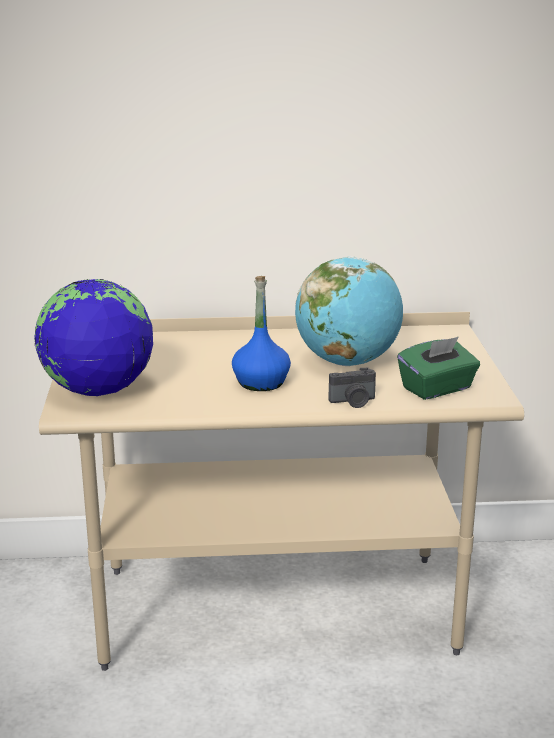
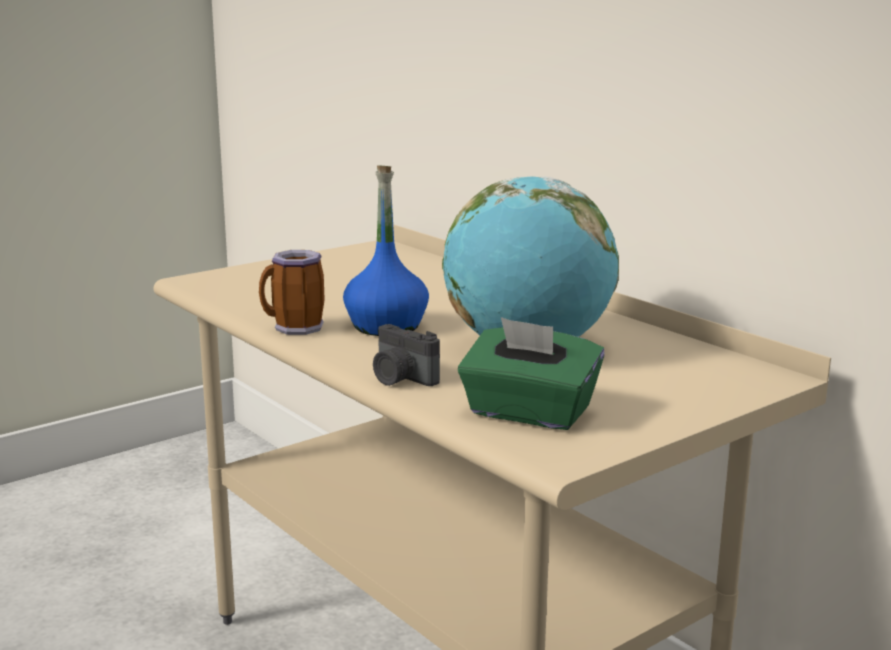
camera: 55 degrees right, 5 degrees down
(98, 391) = (258, 278): globe -> none
(229, 406) = (294, 329): none -> mug

